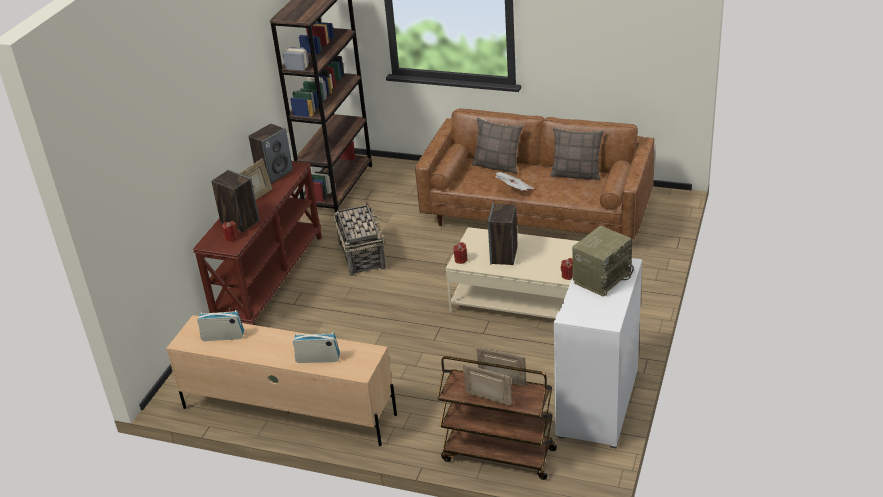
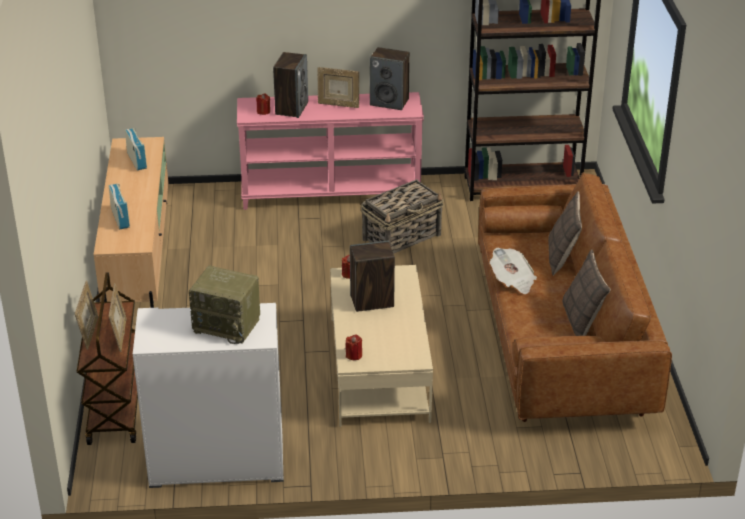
camera: 65 degrees right, 0 degrees up
(269, 279) = (331, 193): brown console table -> pink console table

